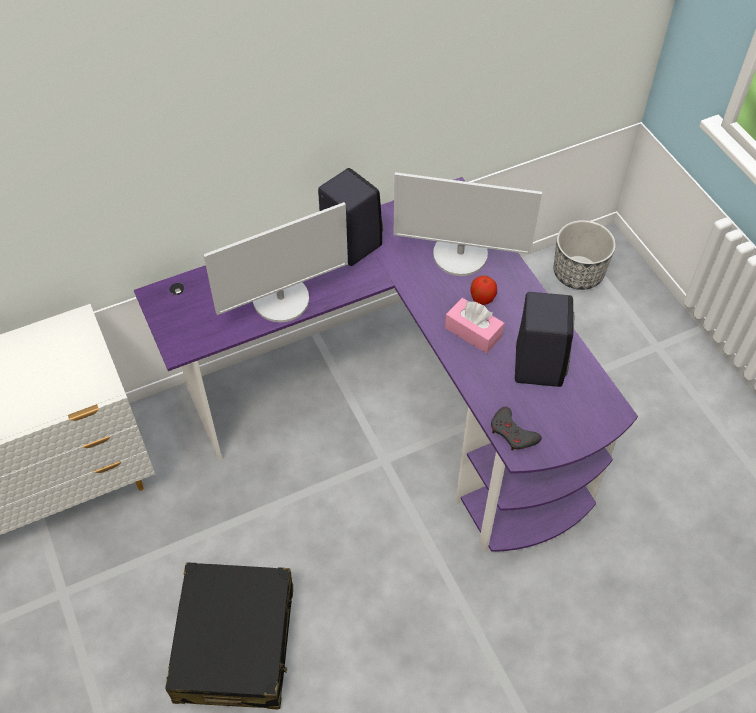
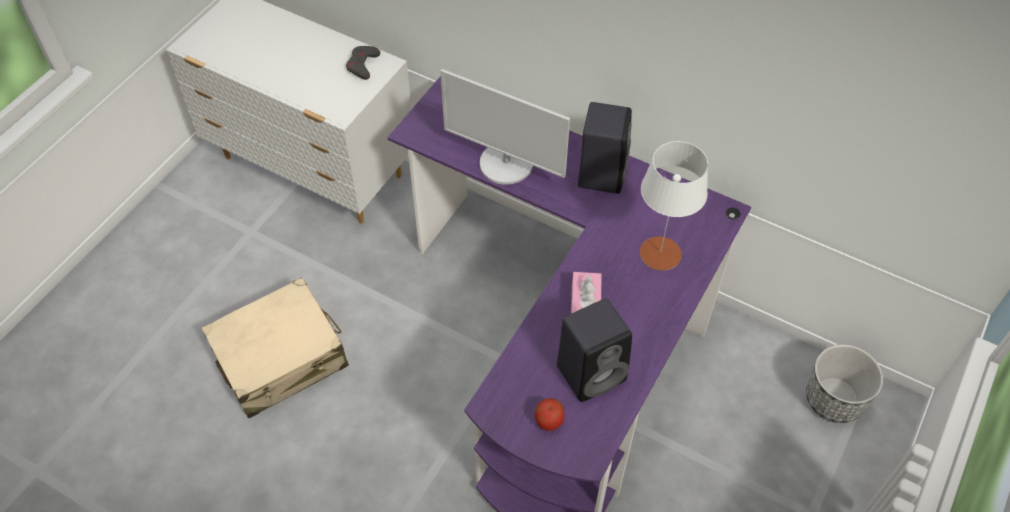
camera: 55 degrees right, 0 degrees up
(236, 643) = (281, 358): black suitcase -> beige suitcase
(460, 255) = (660, 253): monitor -> white table lamp
(482, 298) = (626, 294): apple -> apple (549, 421)
(513, 433) = (503, 391): grey game controller -> grey game controller (362, 65)

